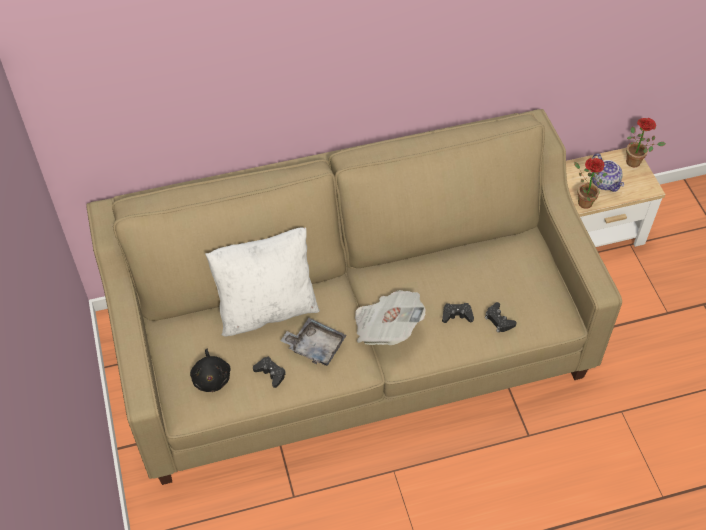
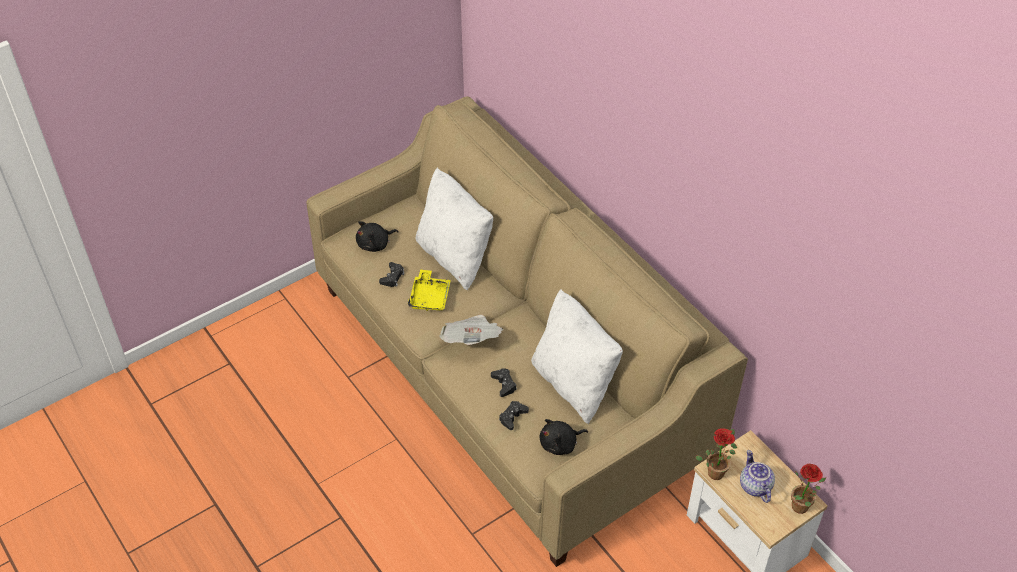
camera: 70 degrees right, 5 degrees down
(315, 346) = (430, 297): grey tray -> yellow tray
(474, 260) = (574, 383): none -> white pillow
(540, 293) = (560, 444): none -> black plush toy
(605, 183) = (754, 486): teapot -> teapot turned 120 degrees clockwise

